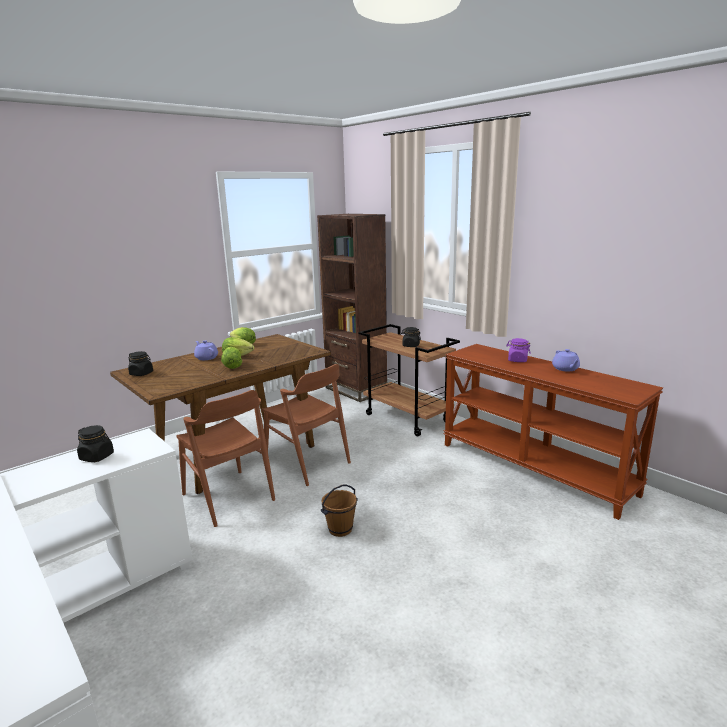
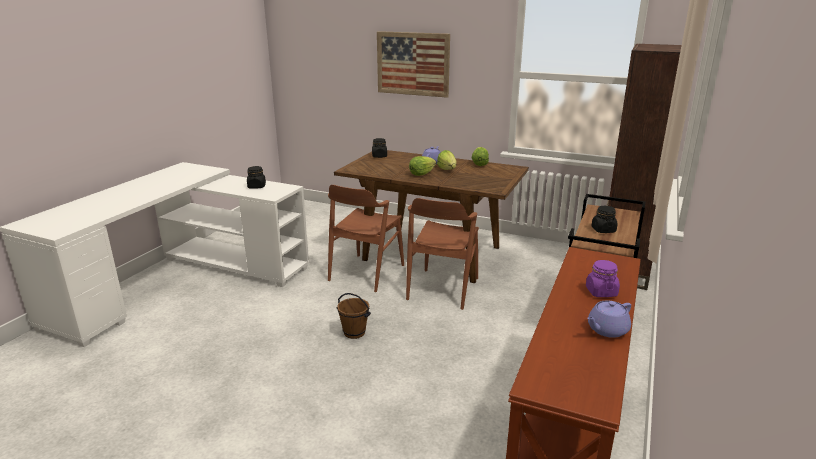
camera: 65 degrees right, 5 degrees up
(111, 261) = (413, 64): none -> picture

